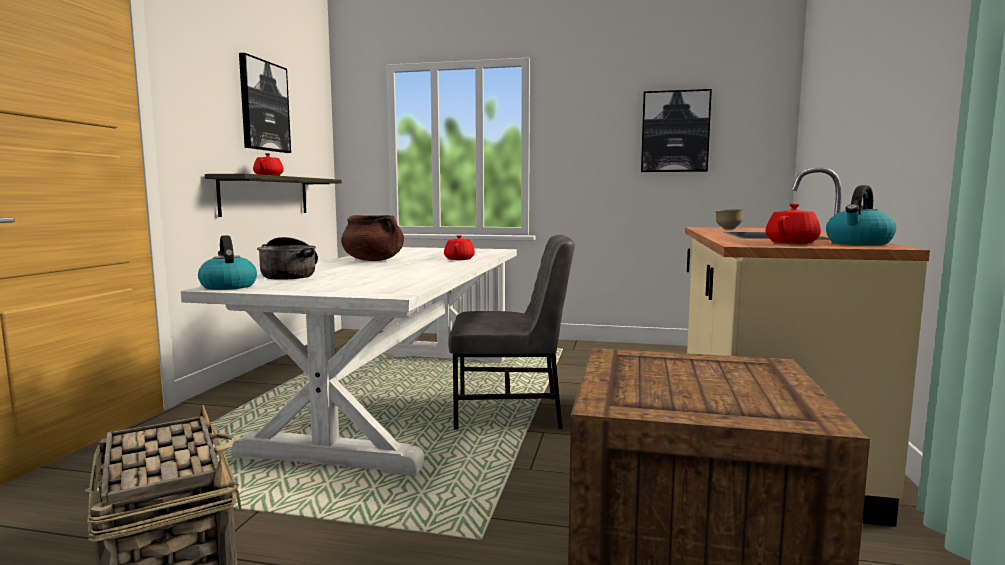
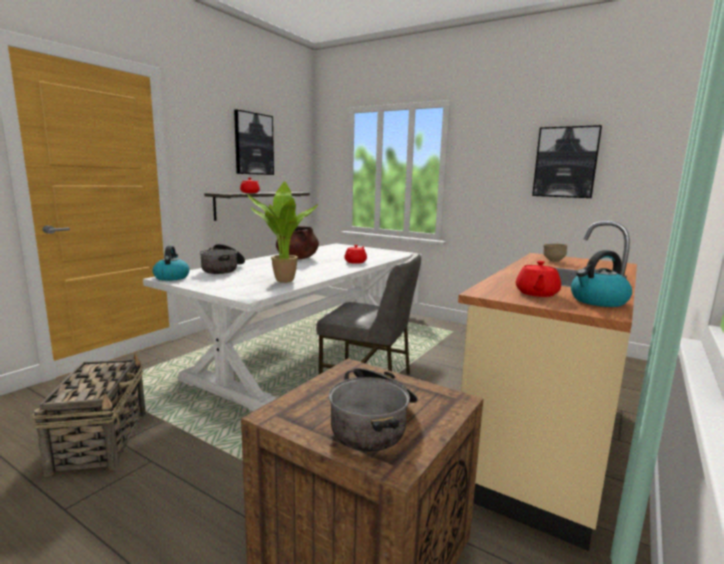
camera: 20 degrees right, 5 degrees up
(403, 278) = (281, 280): none -> potted plant
(731, 394) = (374, 424): none -> cooking pot
(792, 242) = (536, 294): red teapot -> red teapot turned 135 degrees clockwise

